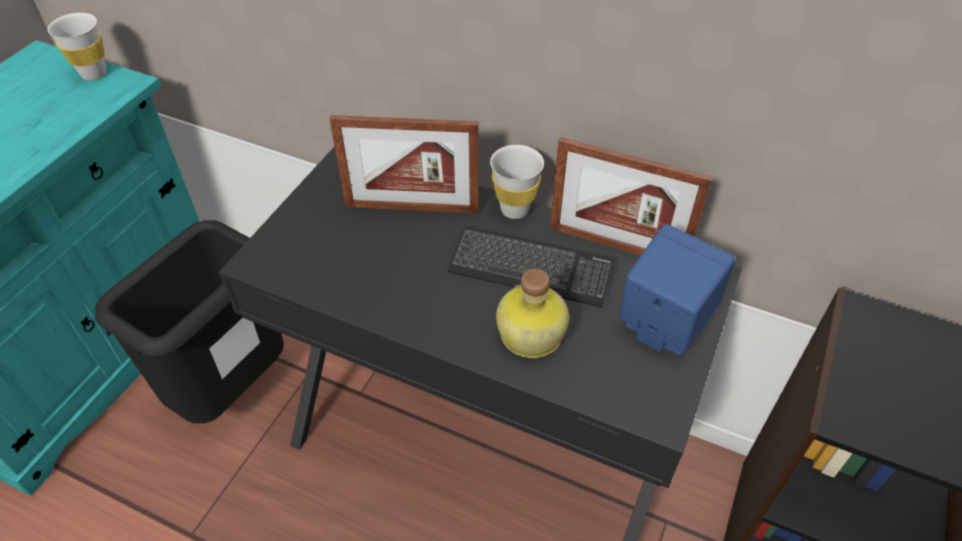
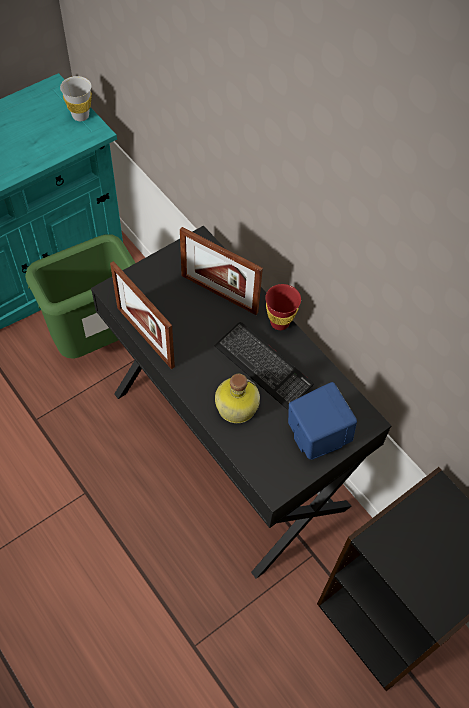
camera: 25 degrees right, 10 degrees up
(232, 389) = (97, 341): black trash can -> green trash can
(514, 210) = (279, 322): white cup -> red cup
(616, 246) = (324, 375): picture frame -> picture frame (145, 337)

